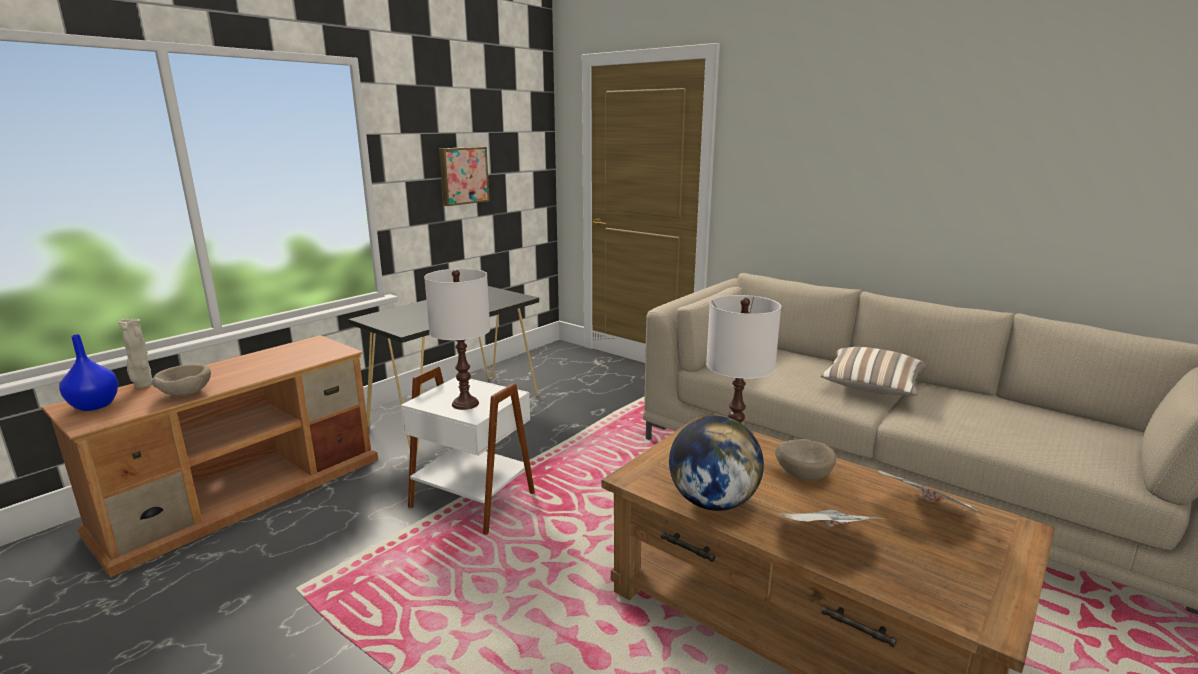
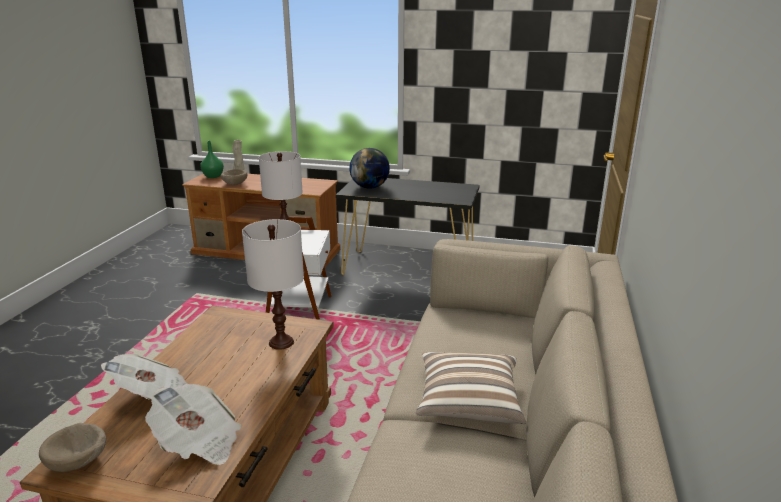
camera: 65 degrees right, 5 degrees up
(93, 406) = (212, 176): blue vase -> green vase
(463, 175) = (490, 88): picture -> none
(712, 502) = (193, 345): globe -> globe (369, 187)
(803, 474) = (248, 377): beige bowl -> beige bowl (79, 462)

